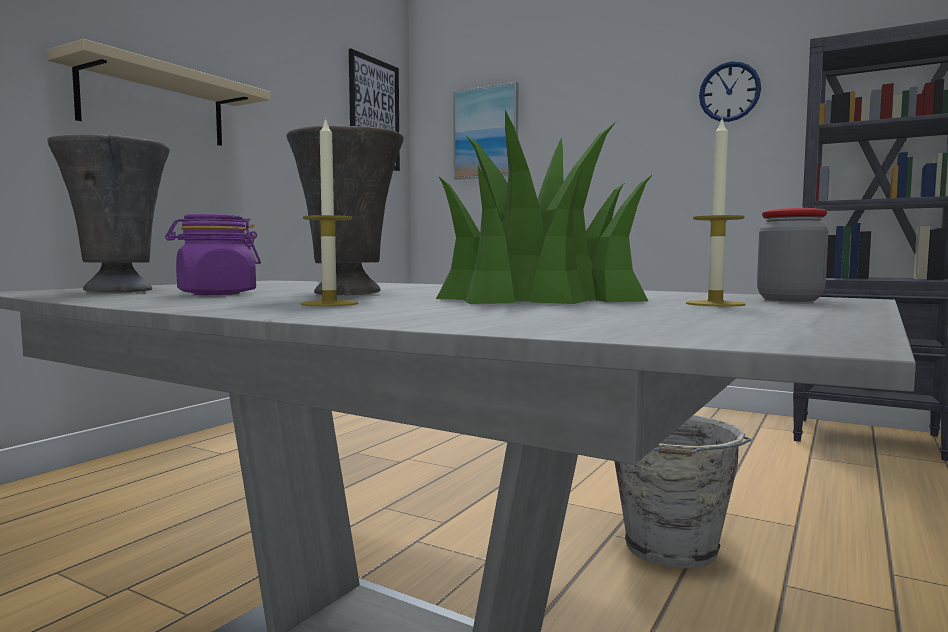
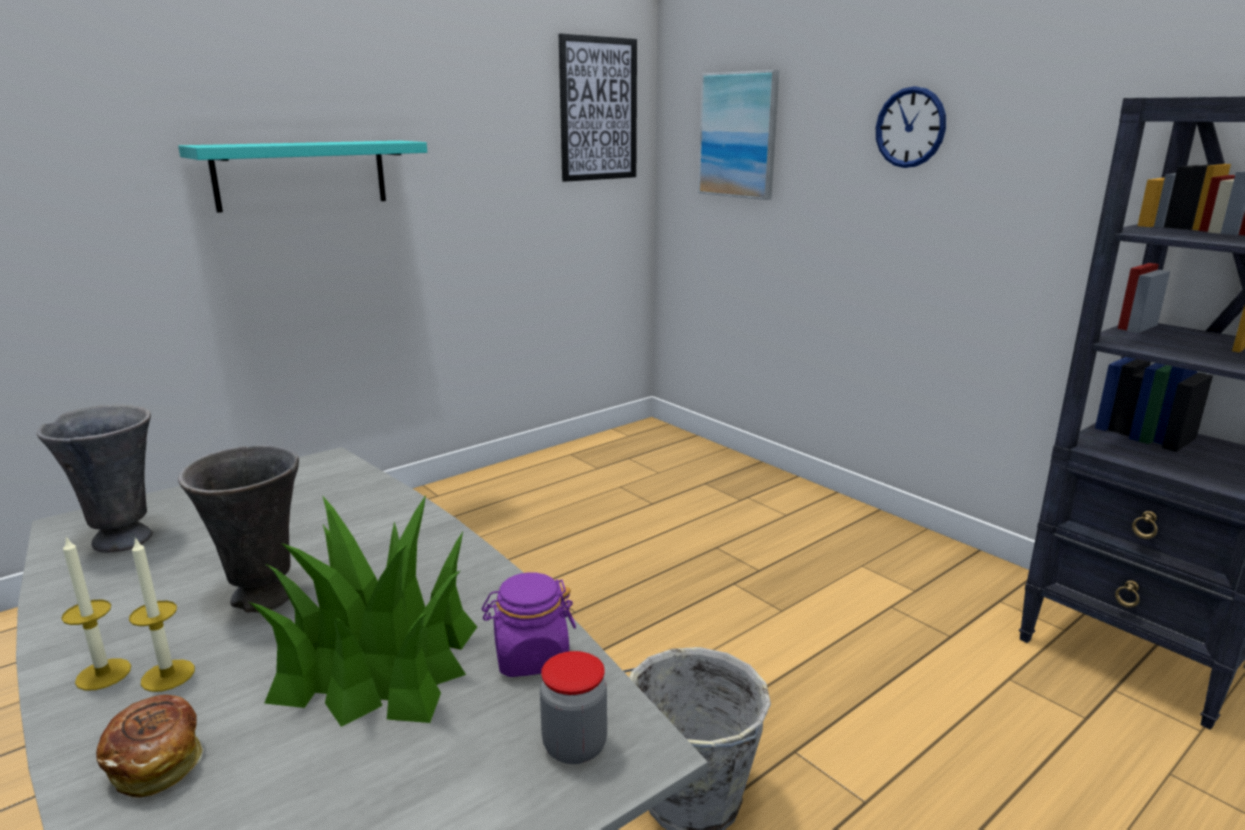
camera: 20 degrees right, 15 degrees up
(154, 105) = (301, 174): beige shelf -> turquoise shelf
(216, 294) = (169, 576): purple jar -> purple jar (531, 657)
(423, 313) = (157, 762): none -> bread
(715, 304) = (456, 762): candle -> candle (103, 674)
(729, 92) = (1052, 121): wall clock -> wall clock (910, 127)

